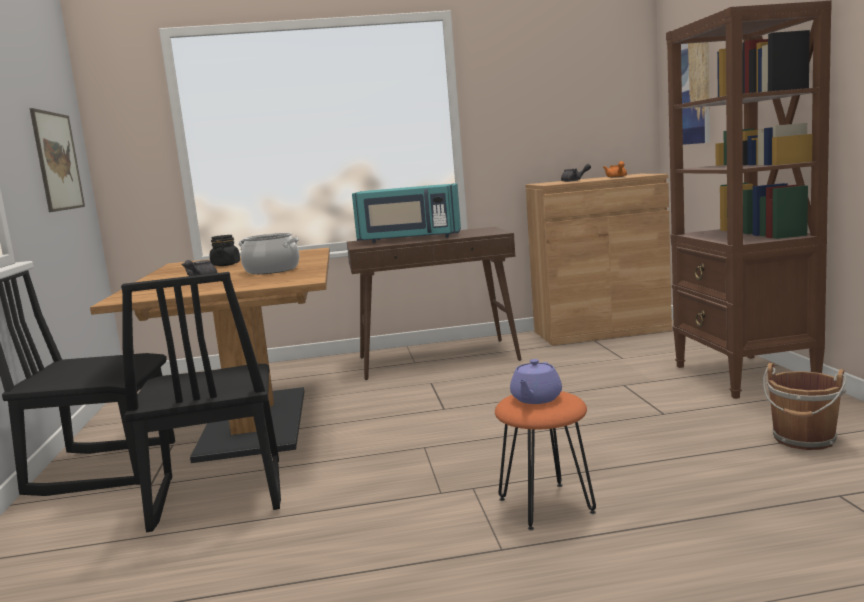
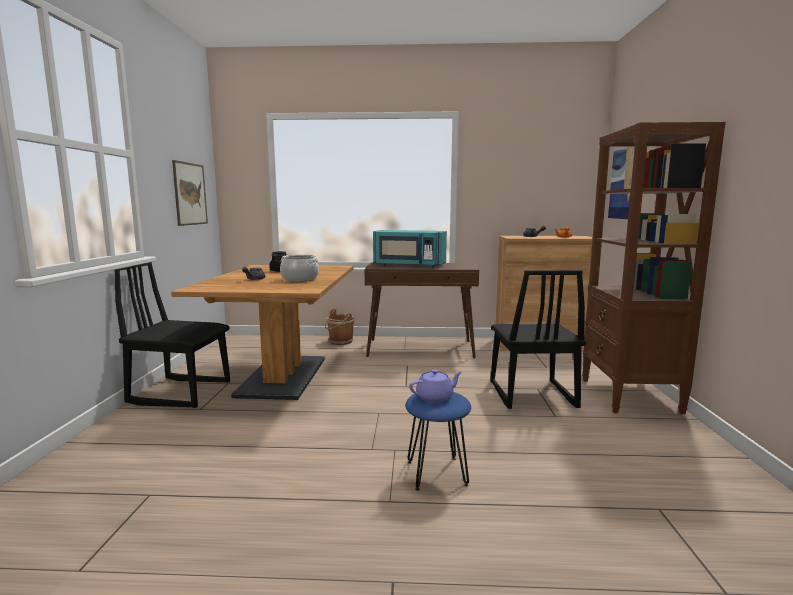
camera: 10 degrees right, 0 degrees up
(217, 495) = (234, 424): black chair -> black chair (530, 395)
(535, 399) = (435, 397): purple teapot -> purple teapot turned 150 degrees counterclockwise
(547, 505) = (437, 473): orange stool -> blue stool
(804, 440) = (652, 456): brown bucket -> brown bucket (340, 342)

